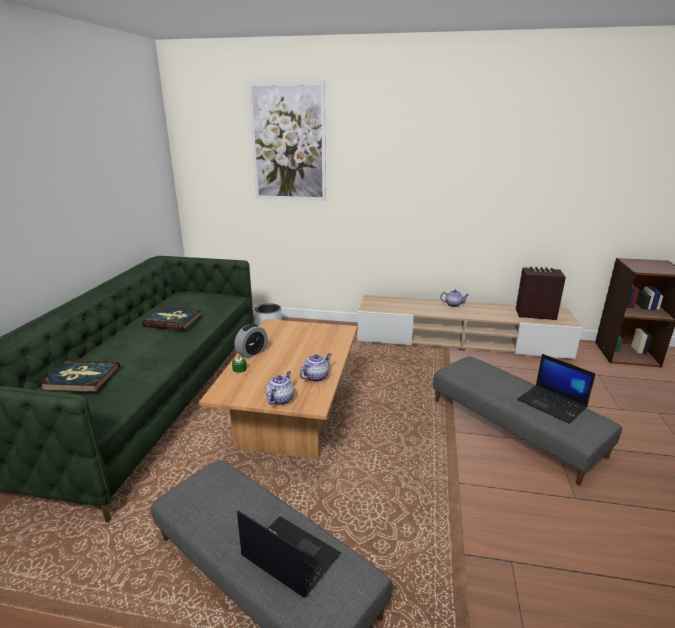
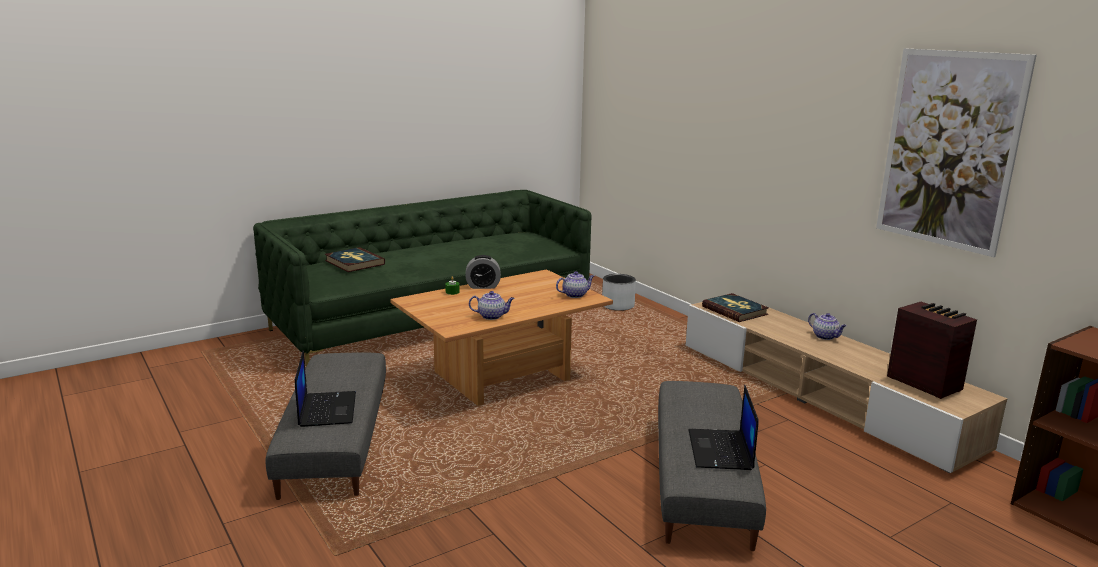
camera: 45 degrees right, 5 degrees down
(173, 321) = (473, 248): book -> book (735, 310)
(280, 399) = (438, 317): teapot -> teapot (575, 295)
(288, 143) = (678, 80): picture -> picture (949, 150)

